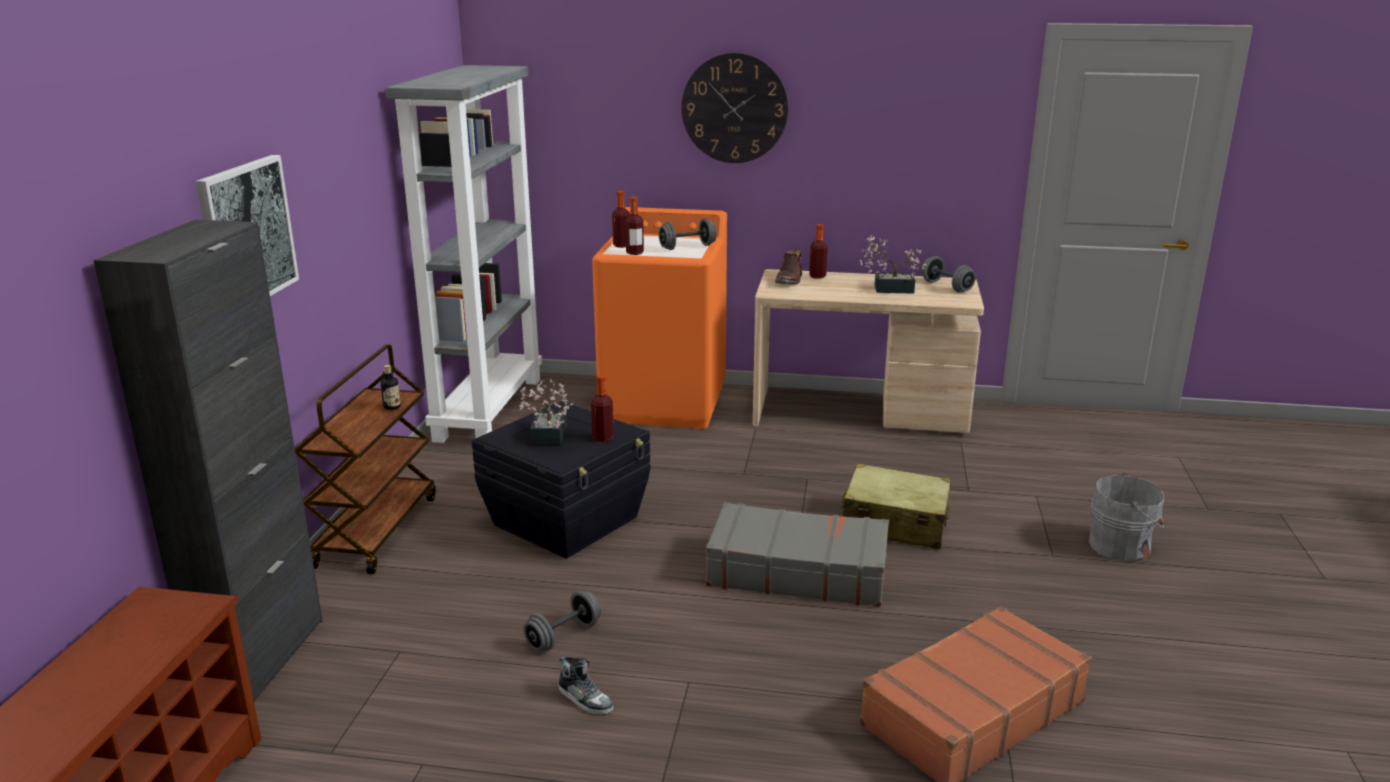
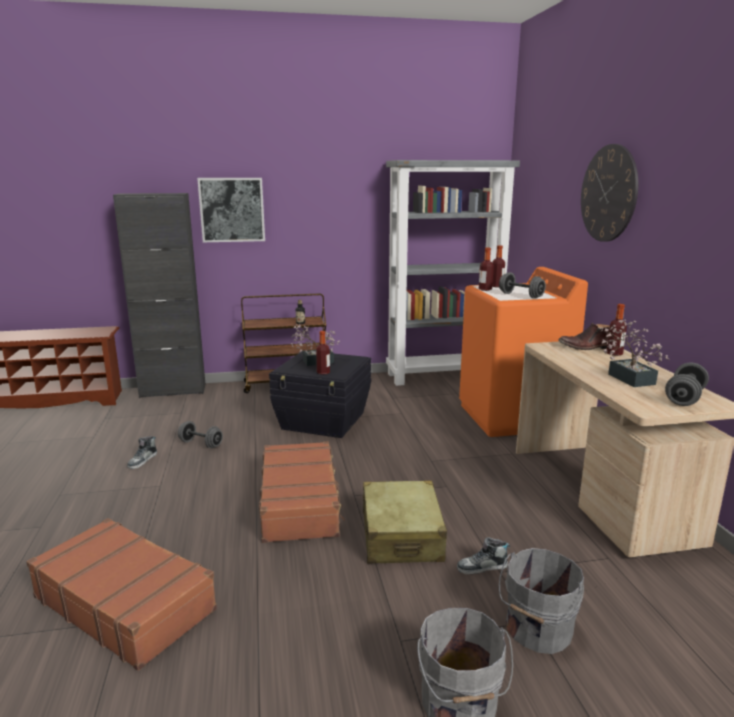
camera: 70 degrees right, 5 degrees down
(797, 571) = (300, 502): grey suitcase -> brown suitcase
(960, 496) = (482, 567): none -> shoe
(1046, 496) = (537, 629): none -> grey bucket

